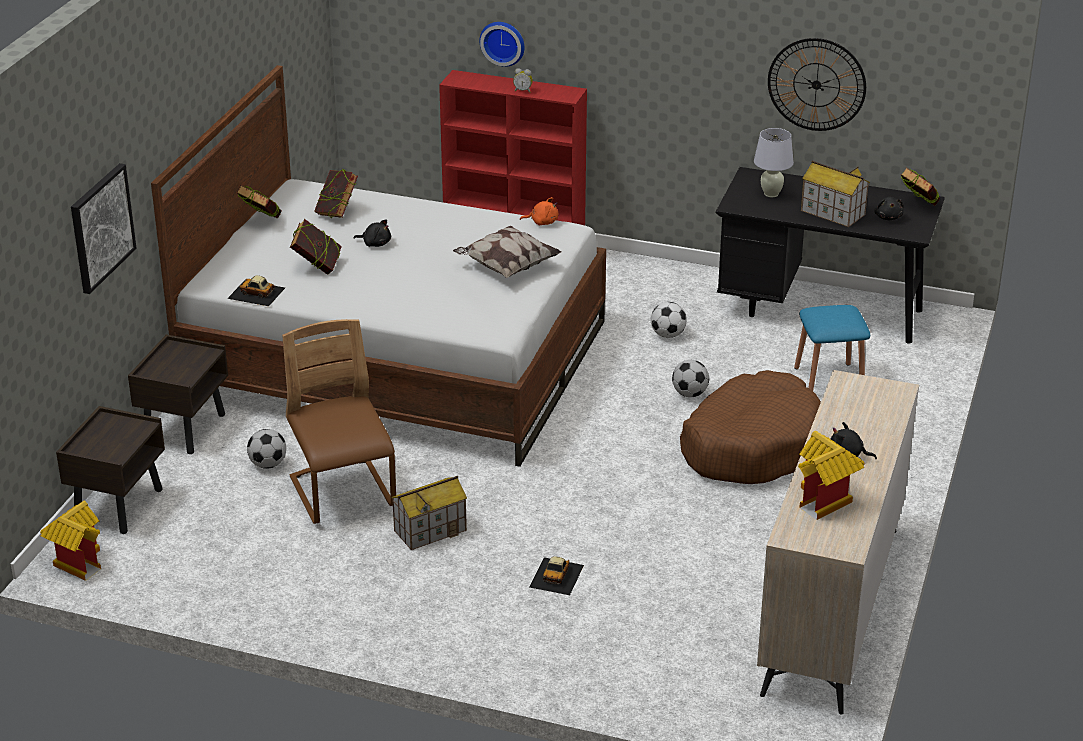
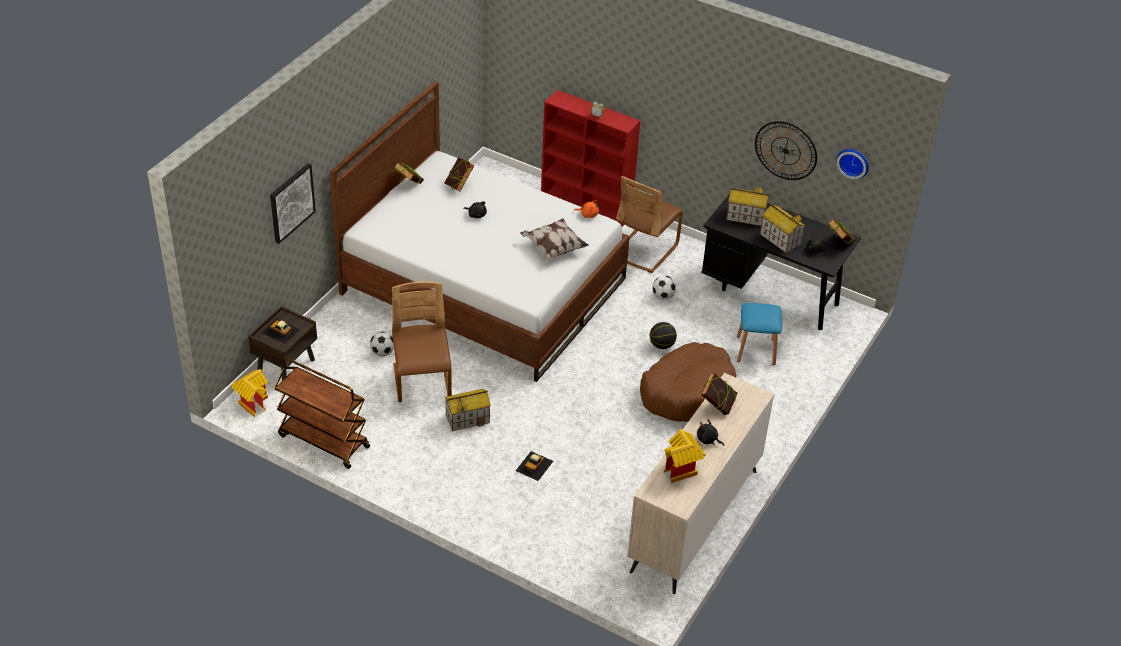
camera: 10 degrees right, 10 degrees up
(185, 429) = (339, 317): brown nightstand -> none
(207, 596) = (323, 441): none -> brown cart
(256, 293) = (391, 243): toy car -> toy car (280, 331)
(317, 267) = (434, 228): book -> book (717, 406)
(503, 42) = (590, 79): wall clock -> wall clock (853, 162)
(619, 284) = (645, 250): none -> brown chair
(690, 394) = (662, 345): football -> basketball
(771, 194) = (745, 216): white table lamp -> toy house

